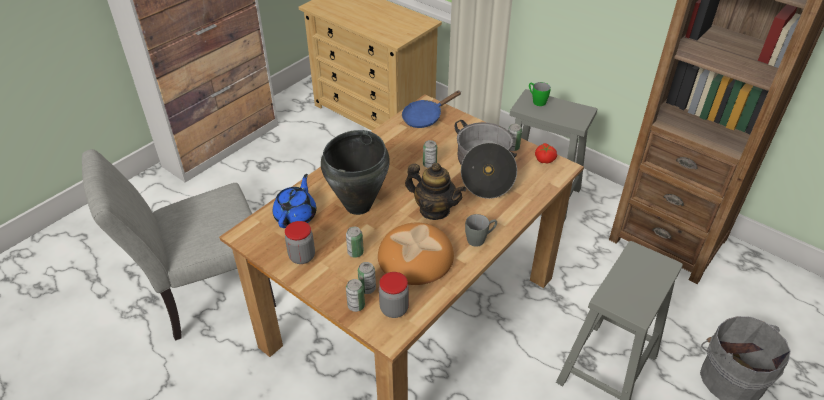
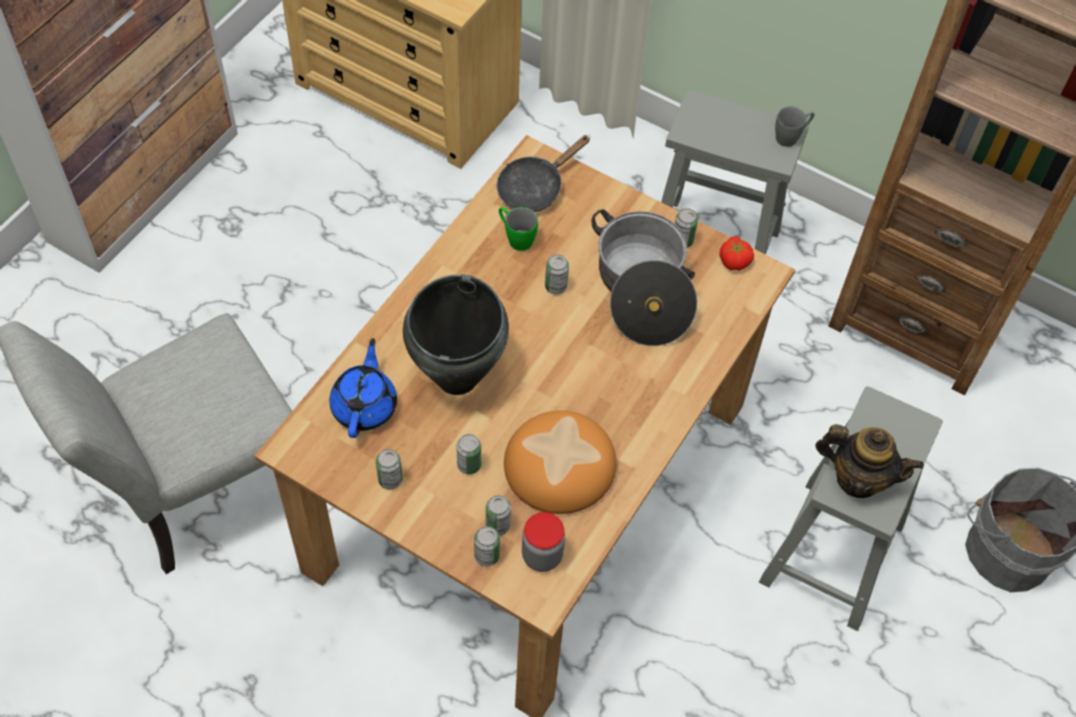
camera: 10 degrees left, 15 degrees up
(302, 256) = (390, 480): jar -> can
(425, 117) = (535, 188): blue frying pan -> black frying pan
(434, 210) = (575, 375): teapot -> teapot (858, 478)
(480, 239) = (650, 422): grey mug -> grey mug (791, 136)
(536, 101) = (708, 115): green mug -> green mug (516, 238)

